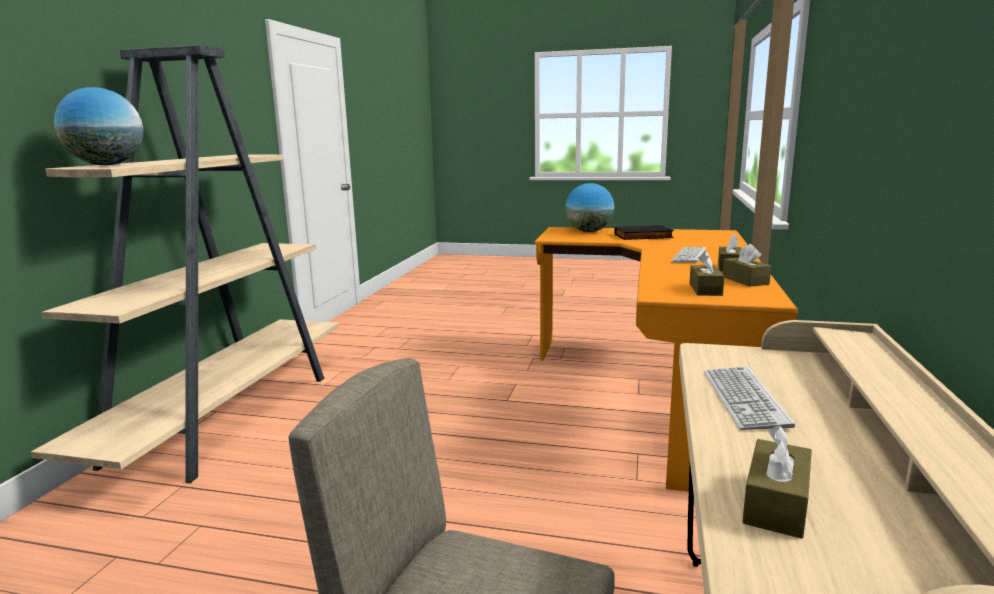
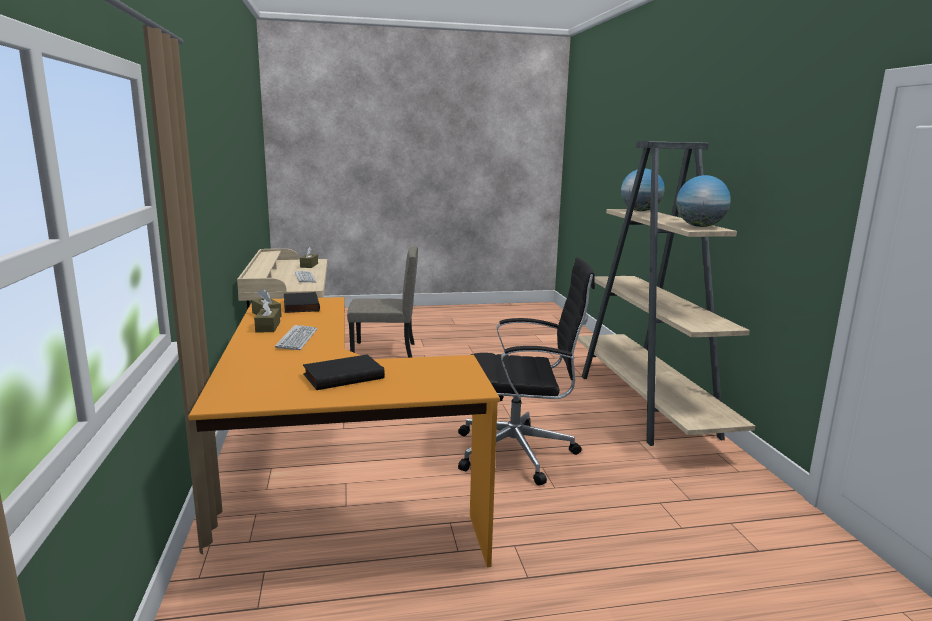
camera: 155 degrees right, 0 degrees up
(453, 392) = (519, 452): none -> black office chair
(589, 231) = (424, 384): globe -> globe (700, 226)
(705, 289) = (300, 306): brown tissue box -> black book

